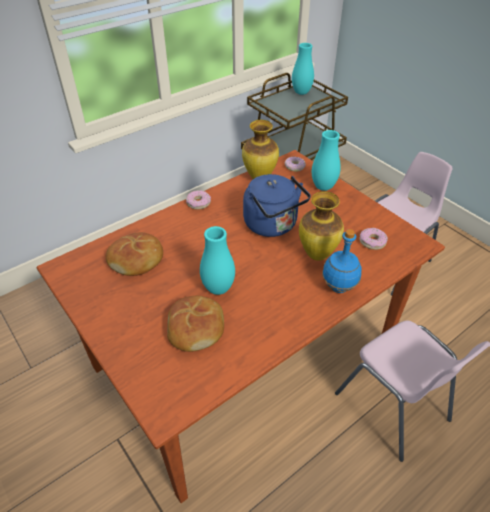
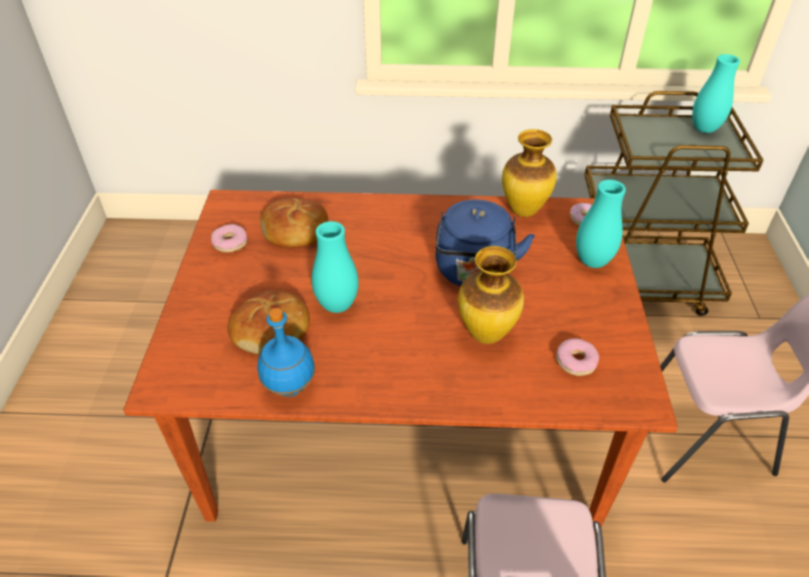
camera: 40 degrees right, 0 degrees up
(198, 203) = (421, 205): donut -> donut (230, 243)
(338, 287) = (466, 385): blue bottle -> blue bottle (289, 387)

